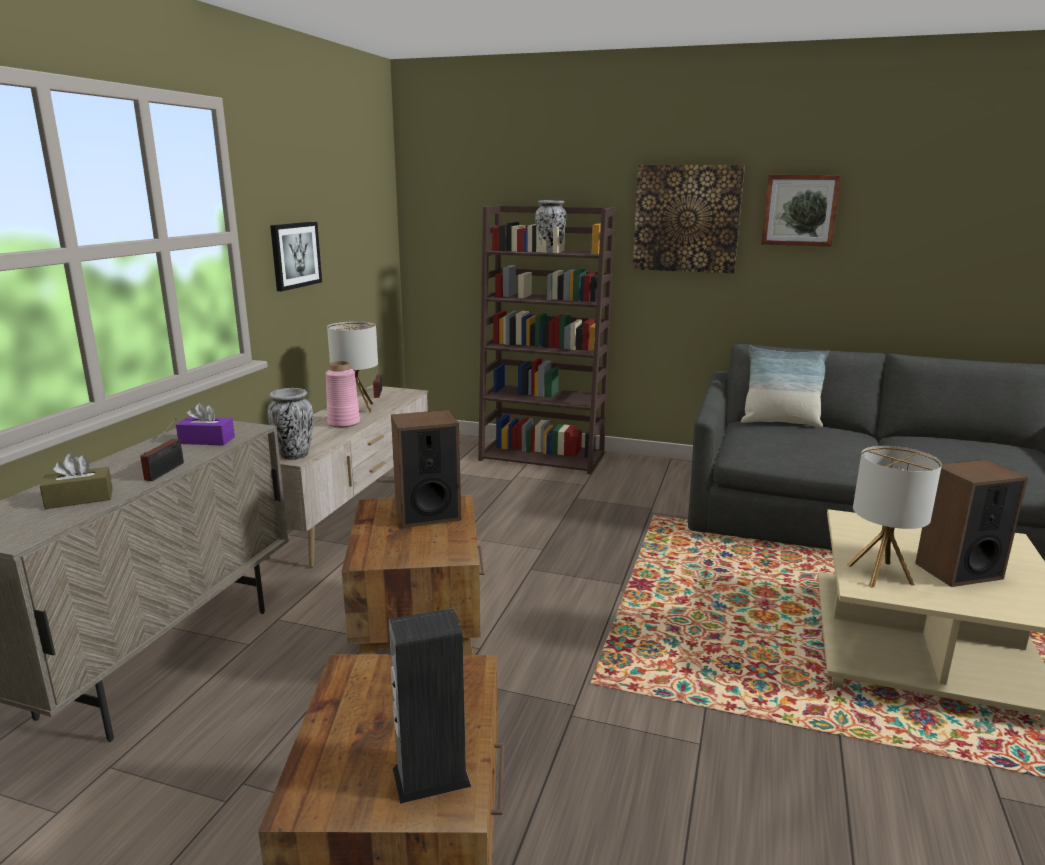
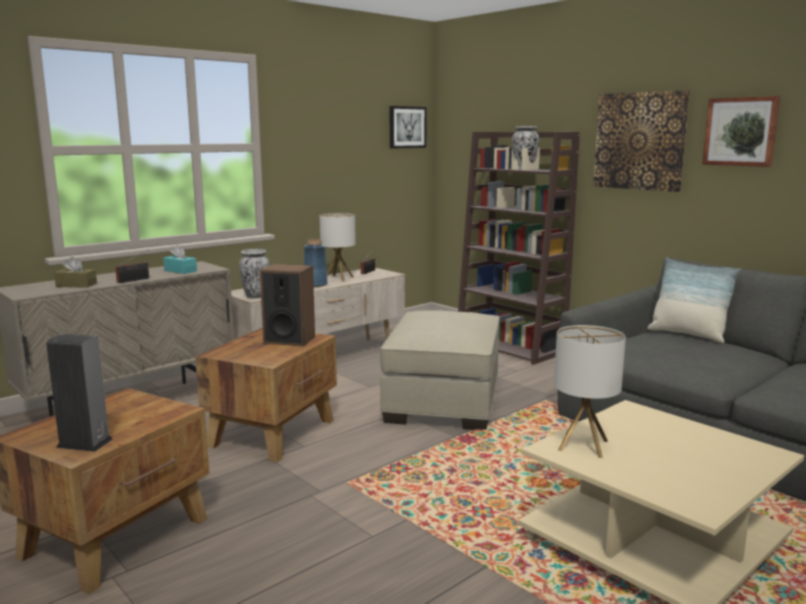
camera: 30 degrees right, 5 degrees down
(207, 440) = (180, 271): purple tissue box -> turquoise tissue box
(295, 255) = (314, 163): picture -> picture (407, 127)
(343, 423) = (315, 284): pink vase -> blue vase
(558, 541) = (443, 400): none -> beige ottoman
(958, 571) = (665, 460): speaker -> none

